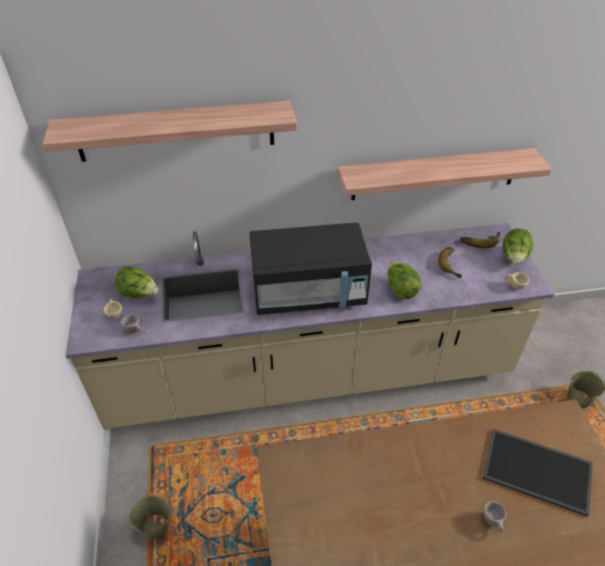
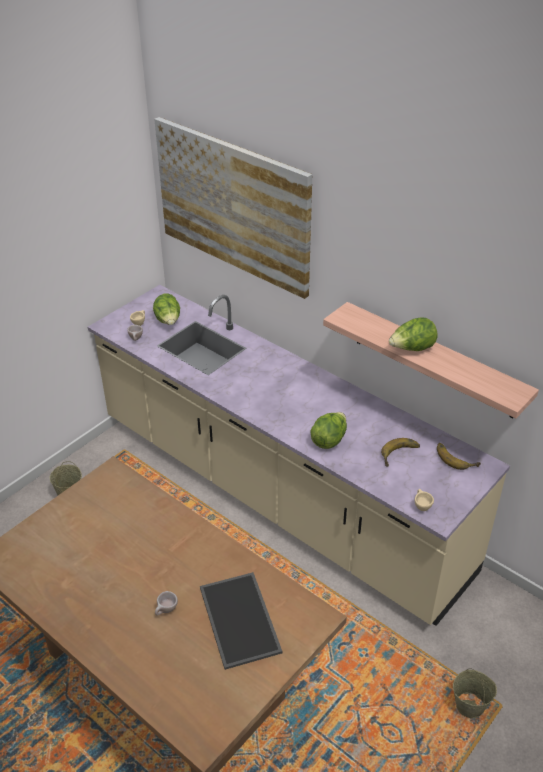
camera: 50 degrees right, 5 degrees down
(176, 131) = (233, 205): shelf -> picture
(308, 293) = (264, 394): black microwave -> none
(514, 257) = (462, 490): lettuce -> lettuce (412, 349)

